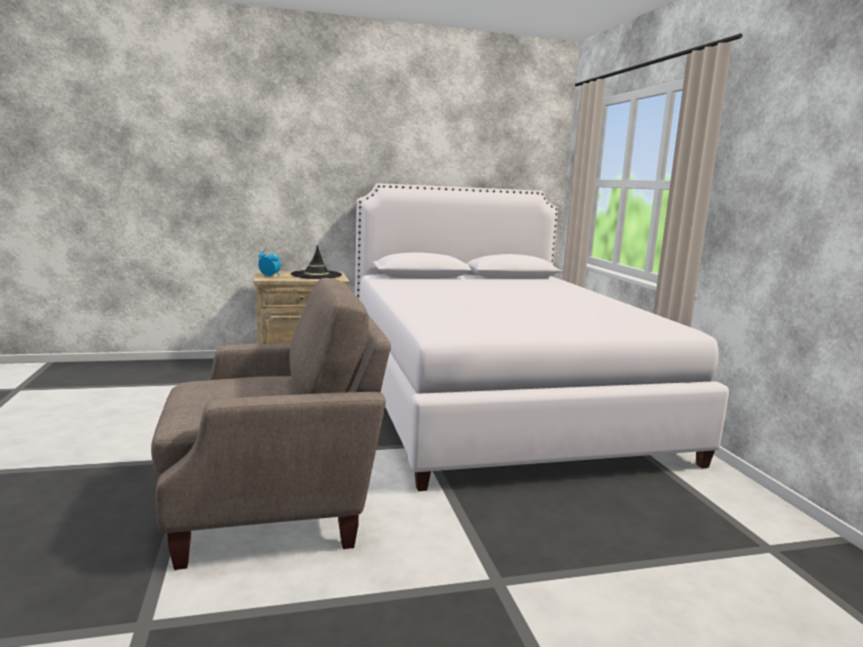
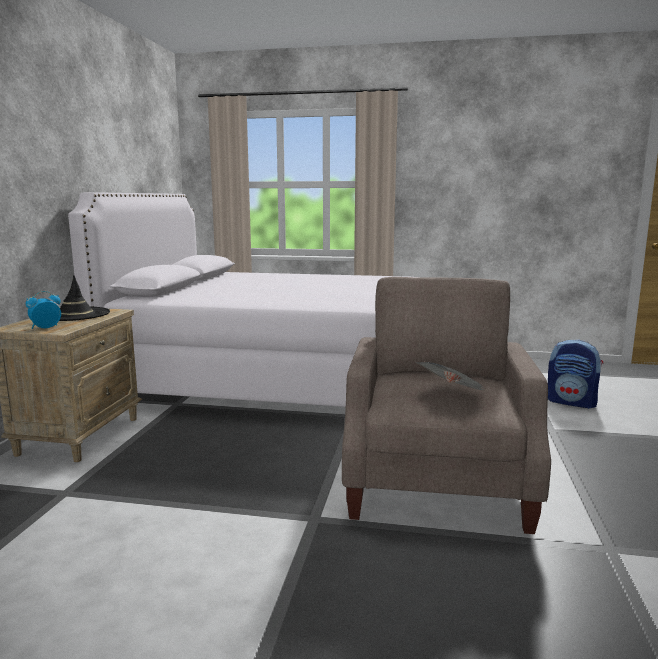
camera: 65 degrees left, 0 degrees up
(213, 395) = (452, 395): none -> newspaper
(656, 606) = (571, 402): none -> backpack

